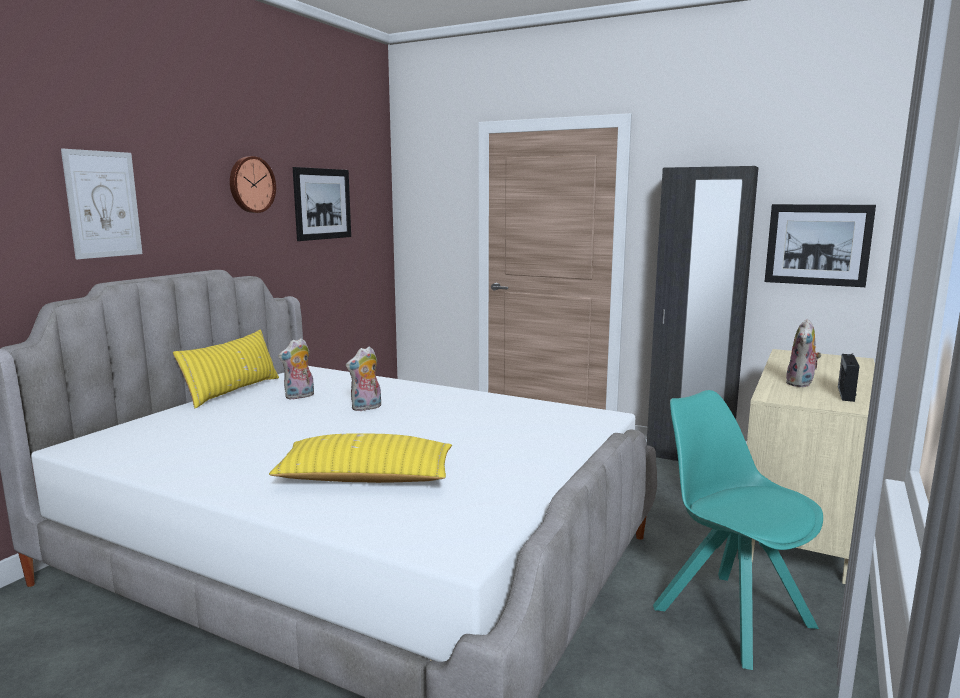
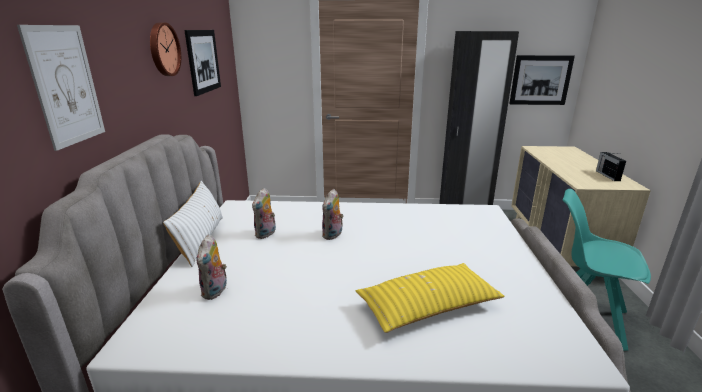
camera: 25 degrees left, 10 degrees up
(233, 391) = (201, 239): yellow pillow -> white pillow
(801, 384) = (578, 171): plush toy -> plush toy (215, 291)

